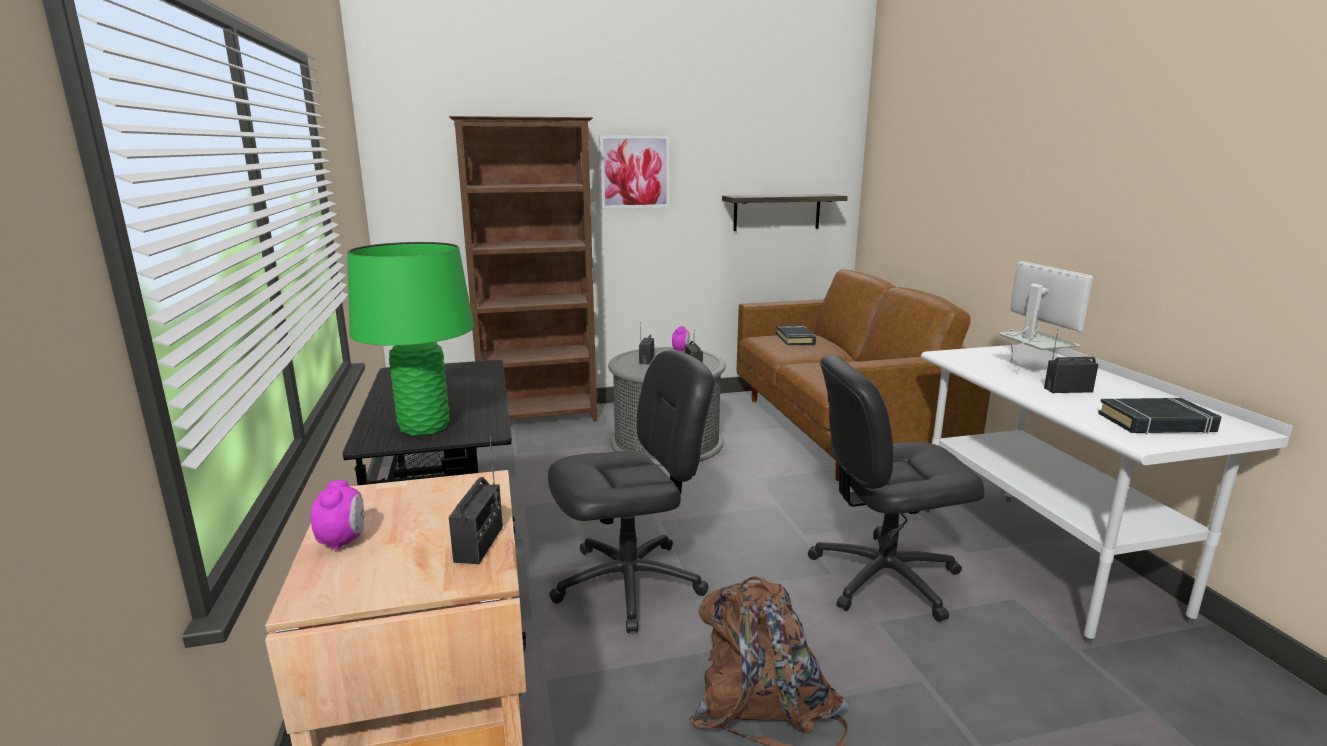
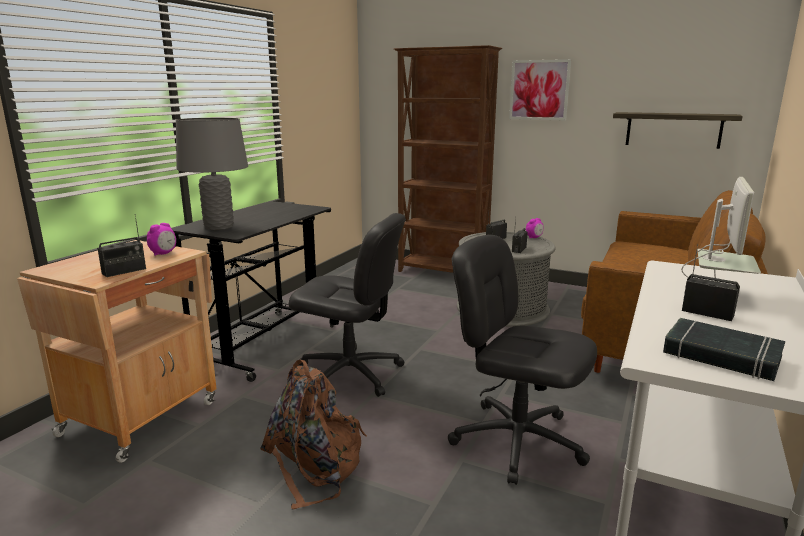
camera: 40 degrees right, 0 degrees up
(343, 541) = (94, 257): alarm clock -> alarm clock (163, 253)
(424, 427) = (218, 227): green table lamp -> grey table lamp
(795, 339) = (654, 249): black book -> none

